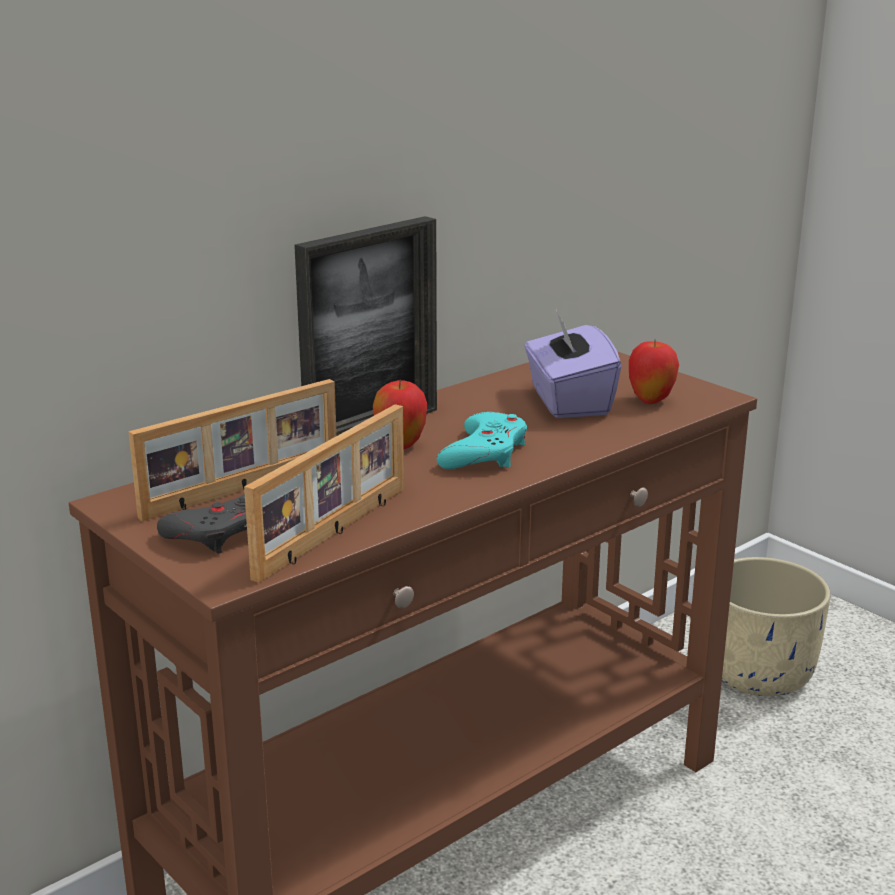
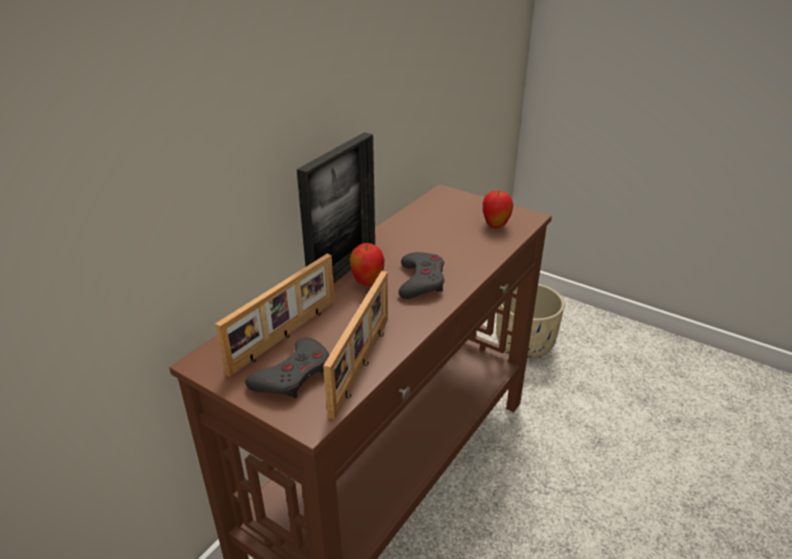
camera: 15 degrees left, 10 degrees up
(485, 452) = (421, 281): turquoise game controller -> grey game controller
(568, 401) = (449, 232): purple tissue box -> none

